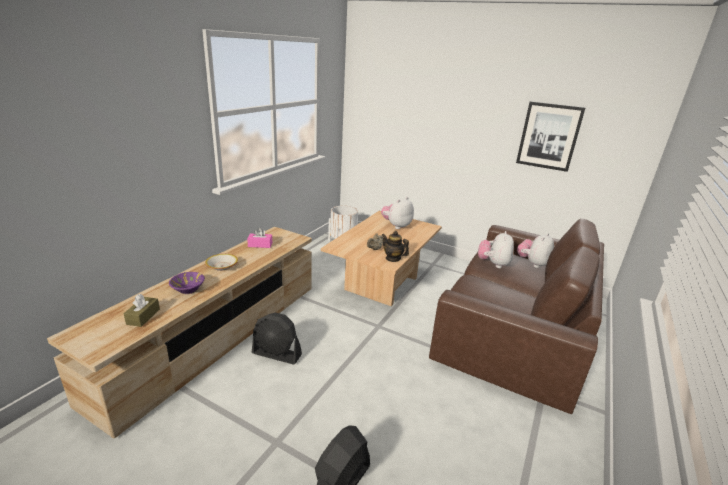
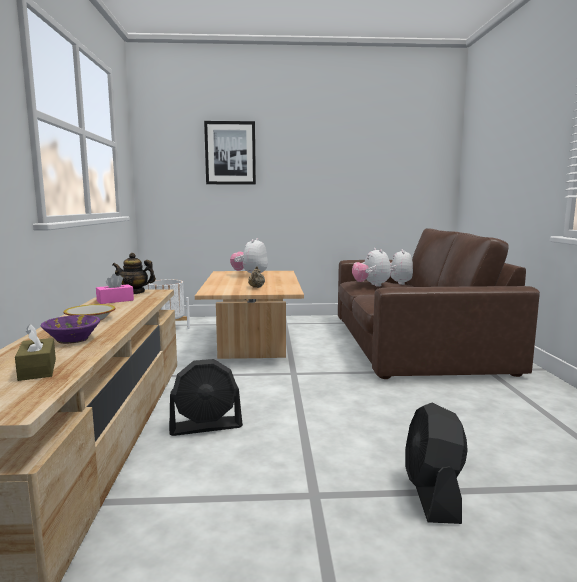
camera: 30 degrees left, 15 degrees down
(393, 258) = (286, 289): teapot -> teapot (134, 292)
(549, 136) = (368, 166): picture -> picture (230, 153)

